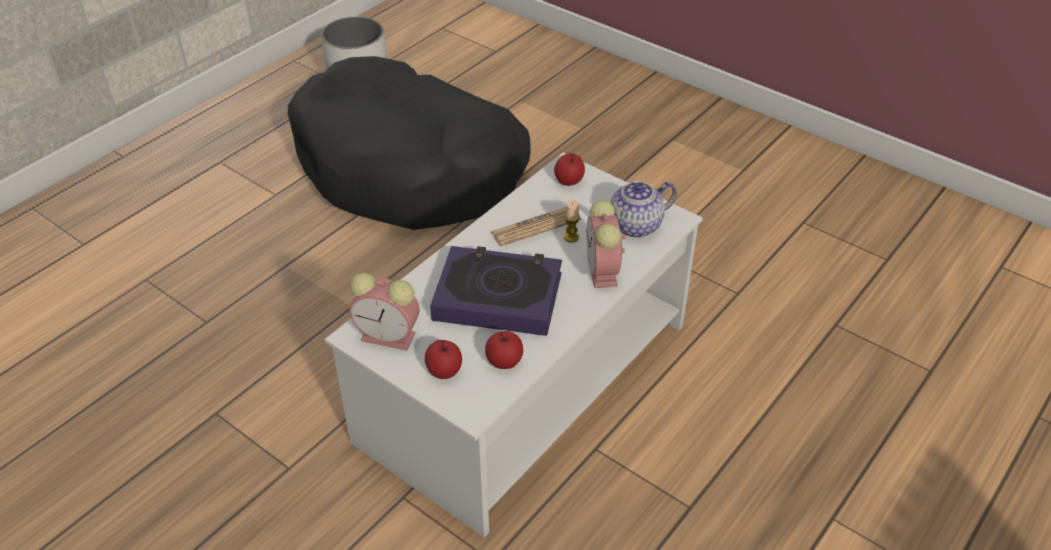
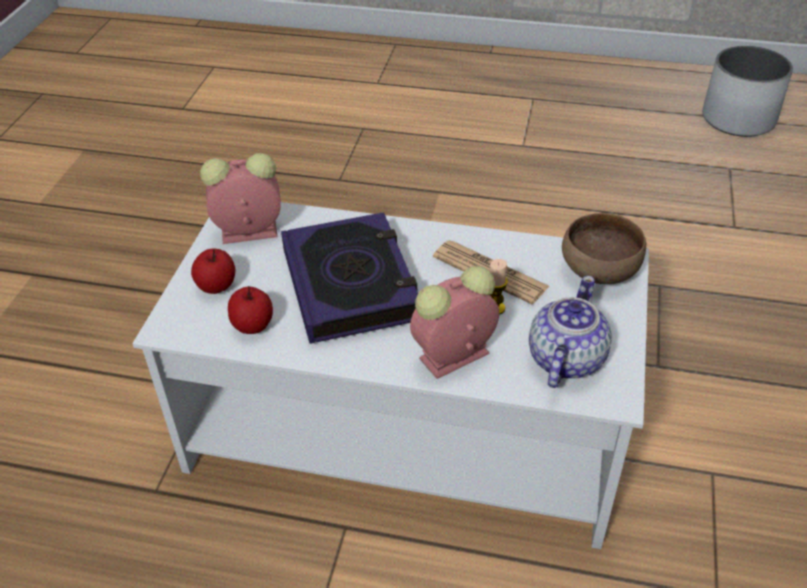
camera: 65 degrees right, 0 degrees up
(390, 336) = (246, 232): alarm clock -> alarm clock turned 90 degrees clockwise
(410, 168) = (644, 208): black dog bed -> none
(569, 181) = (598, 271): apple -> brown bowl
(636, 226) = (565, 359): teapot -> teapot turned 75 degrees clockwise

